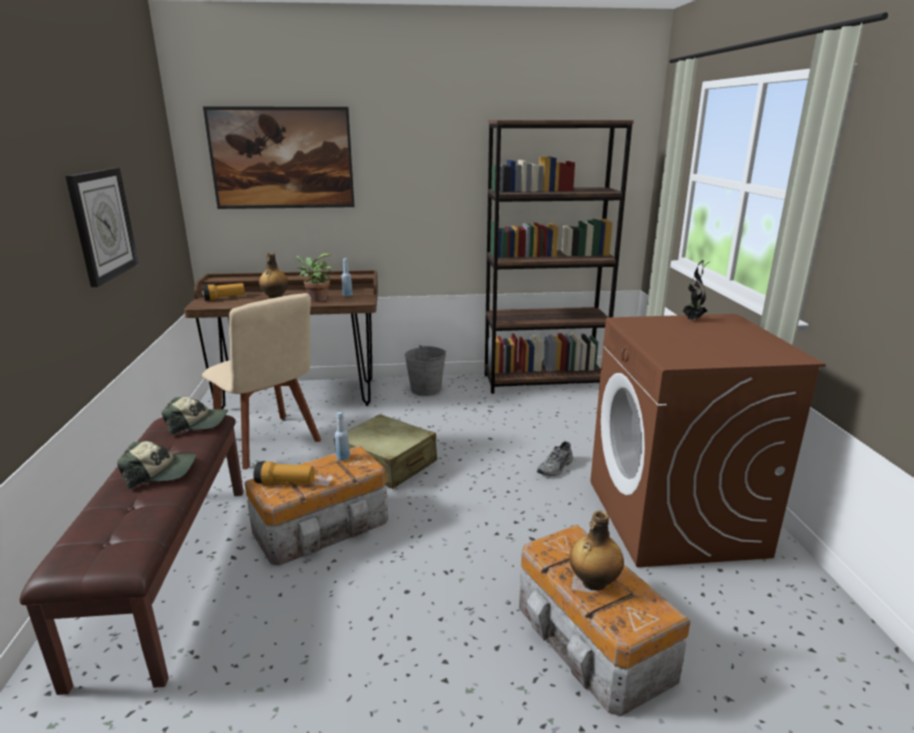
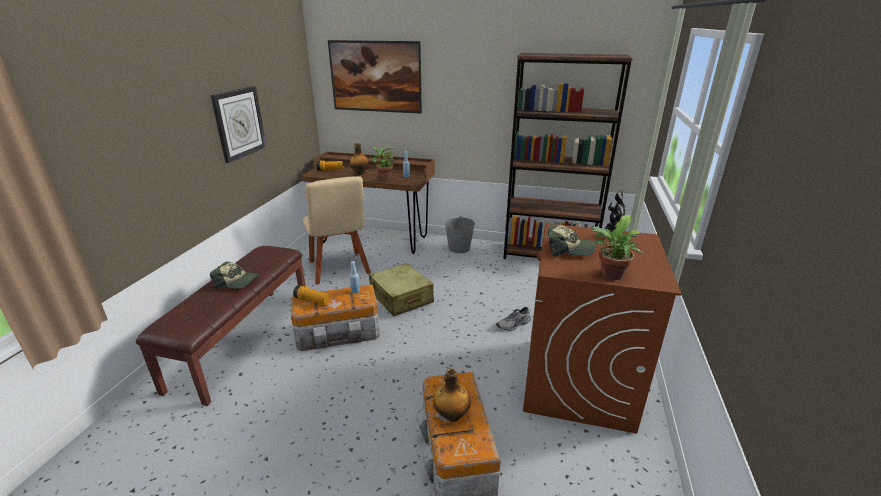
camera: 20 degrees right, 5 degrees up
(198, 423) = (276, 253): cap -> cap (569, 249)
(738, 358) = (610, 276): none -> potted plant

